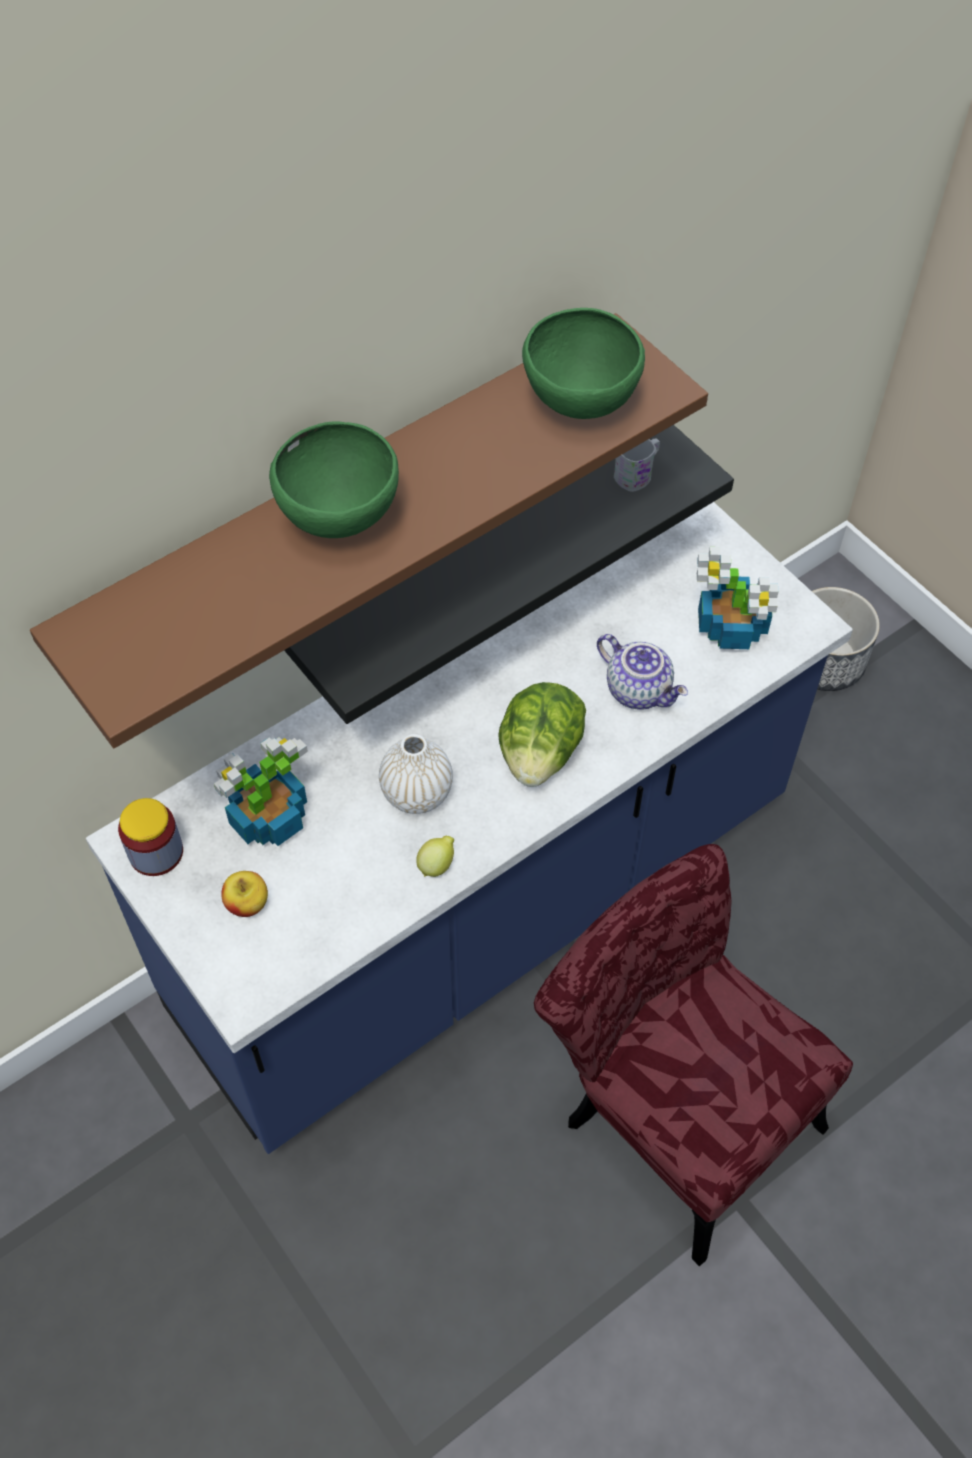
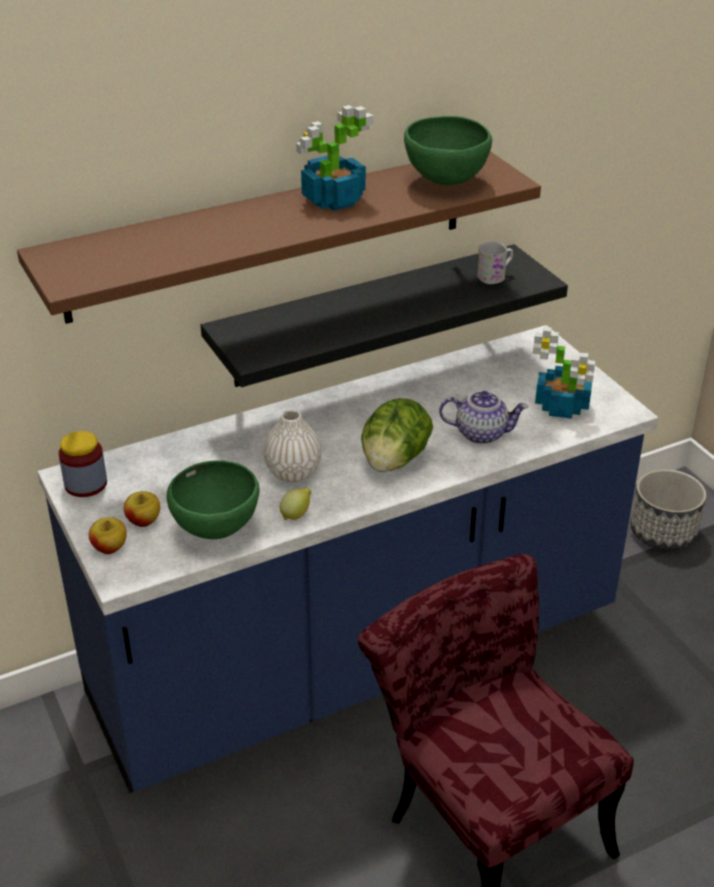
camera: 10 degrees right, 20 degrees down
(216, 955) = (109, 547): none -> apple
(267, 817) = (175, 474): potted plant -> potted plant (332, 199)
(340, 519) = (255, 219): green bowl -> green bowl (217, 530)
(639, 689) = (481, 433): teapot -> teapot turned 45 degrees counterclockwise

